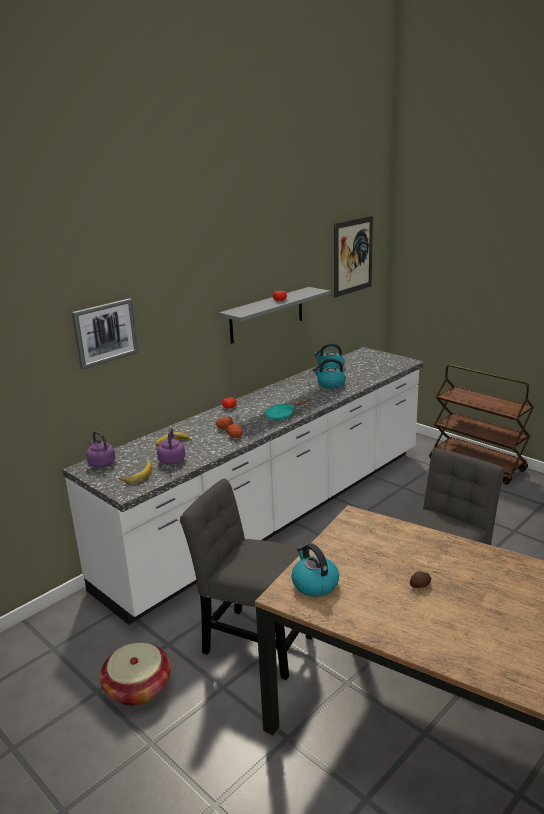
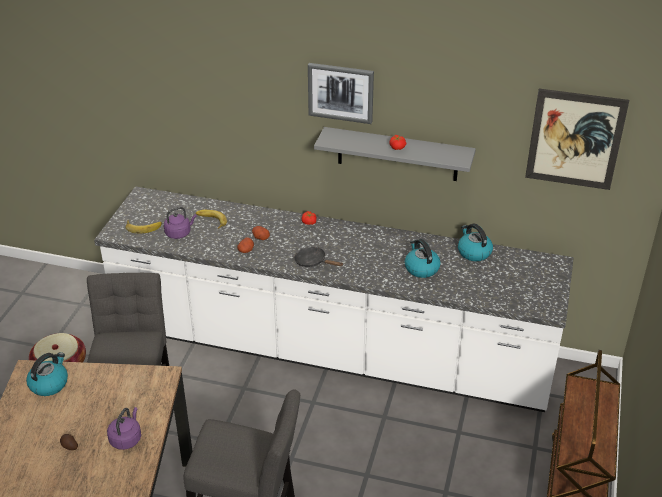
camera: 60 degrees right, 15 degrees up
(101, 463) = (154, 199): purple kettle -> purple kettle (126, 438)
(105, 332) = (186, 97): picture -> picture (341, 92)
(282, 415) = (313, 262): turquoise frying pan -> black frying pan

